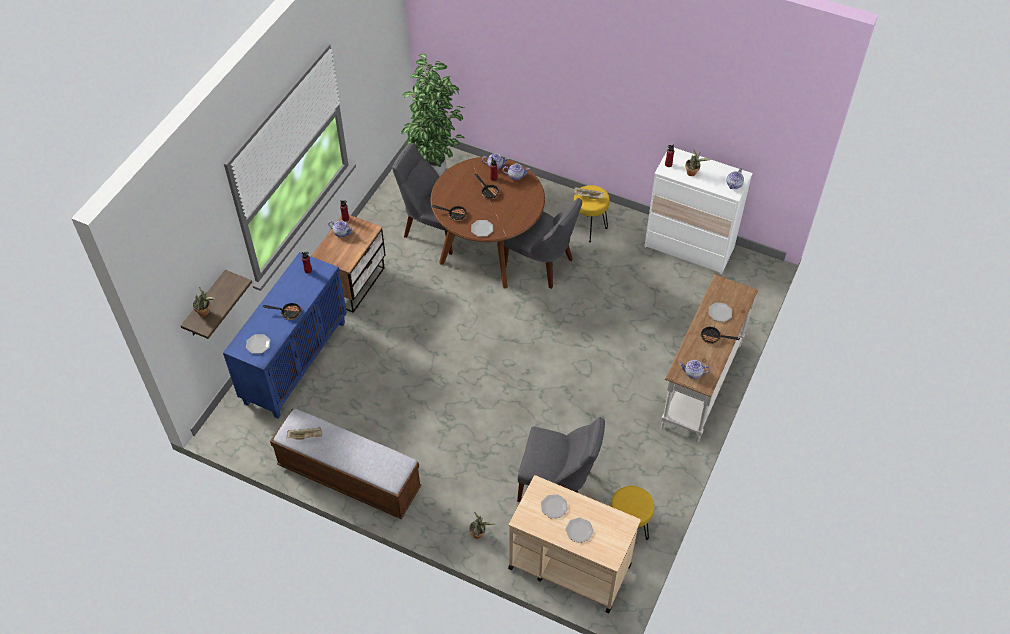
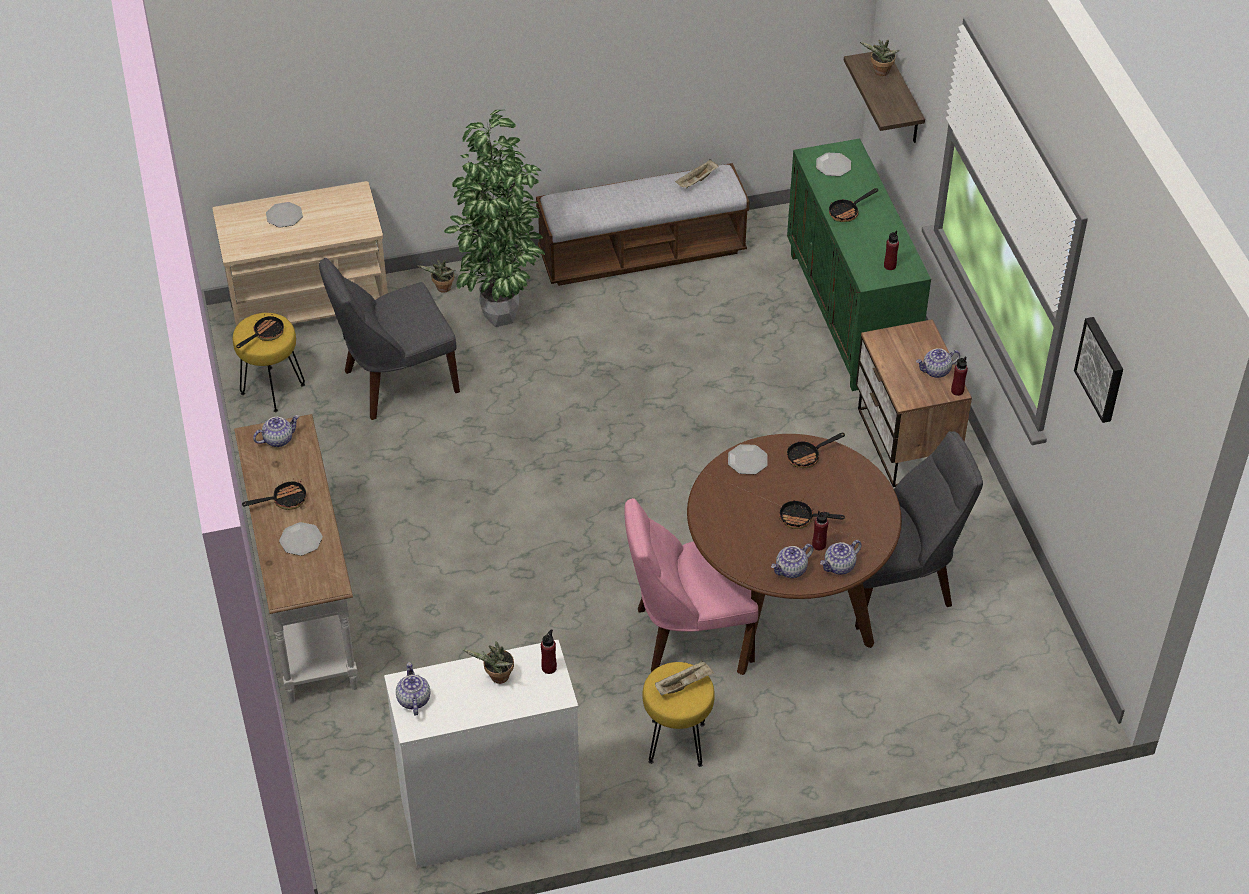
camera: 140 degrees right, 5 degrees down
(295, 361) = (851, 316): blue cabinet -> green cabinet
(361, 62) = (1102, 369): none -> picture
(435, 171) = (1008, 677): potted plant -> potted plant (502, 319)
(541, 264) = (688, 634): grey chair -> pink chair
(554, 507) = (331, 220): plate -> none
(632, 500) = (265, 334): none -> frying pan

